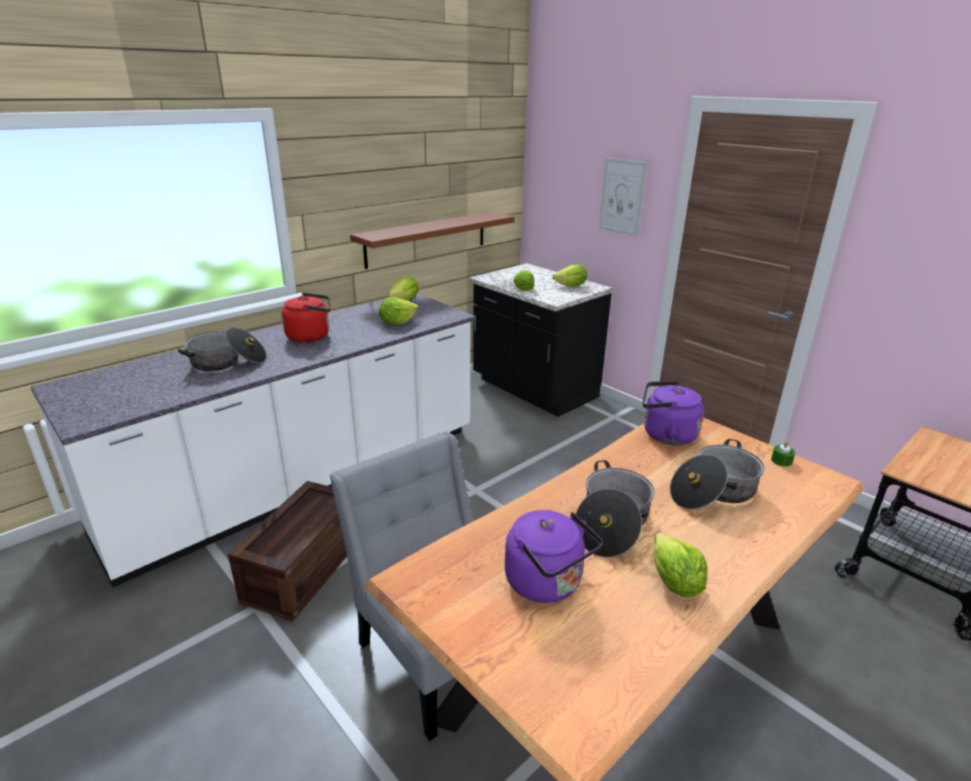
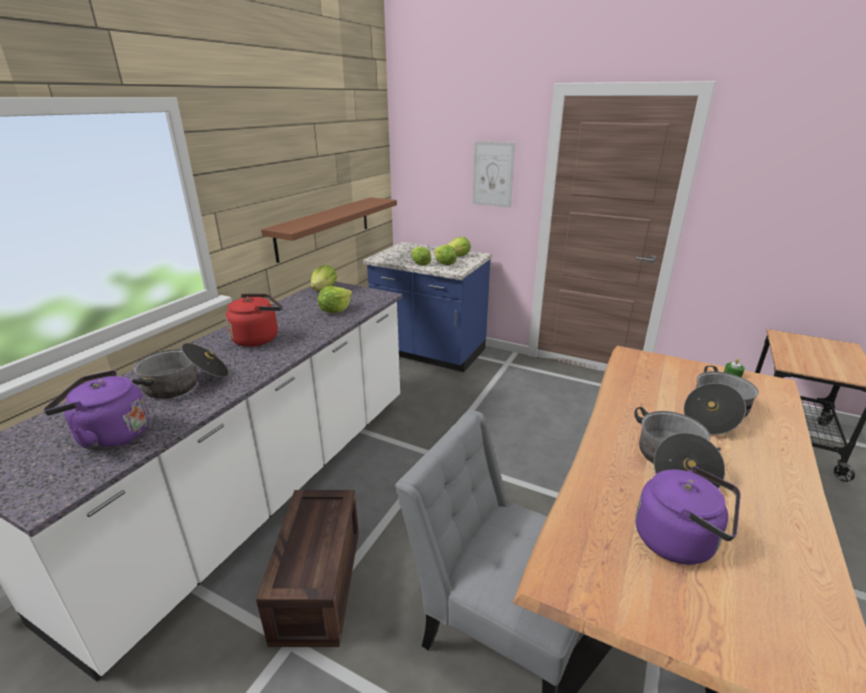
camera: 20 degrees left, 0 degrees up
(533, 390) = (429, 352): black counter -> blue counter
(665, 435) = (635, 372): purple kettle -> purple kettle (110, 436)
(674, 583) = (768, 506): lettuce -> lettuce (444, 264)

